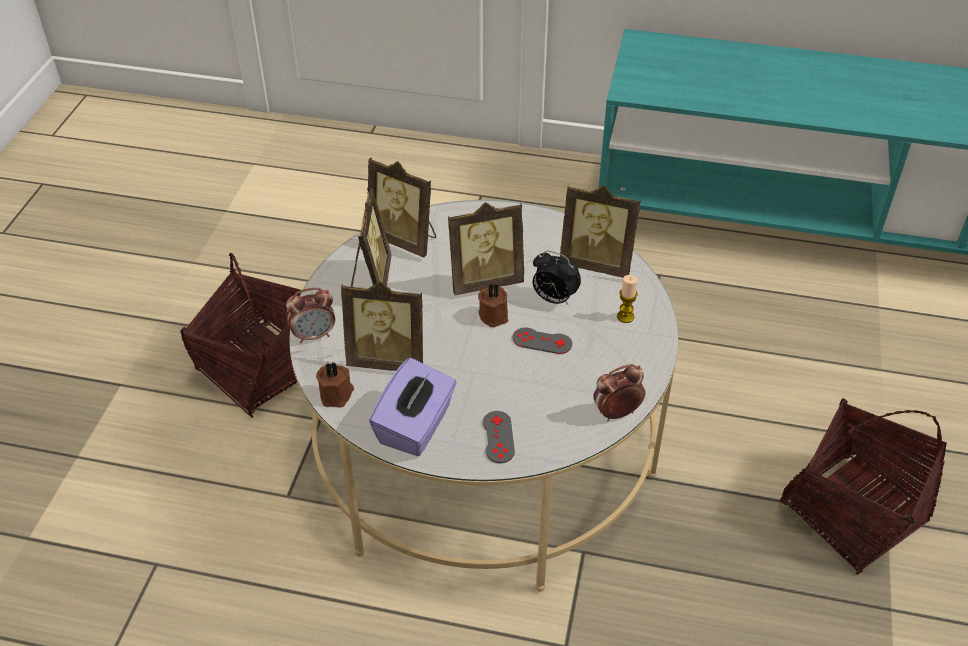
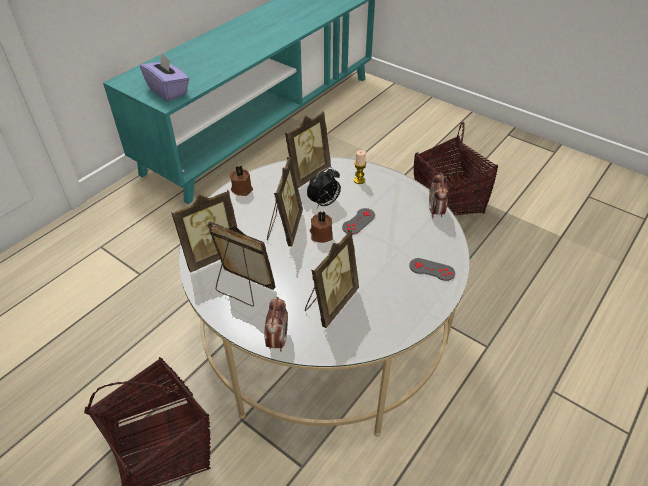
camera: 65 degrees left, 0 degrees up
(337, 394) = (349, 344): brown candle -> brown candle (242, 189)
(416, 426) = (403, 308): purple tissue box -> purple tissue box (168, 90)

